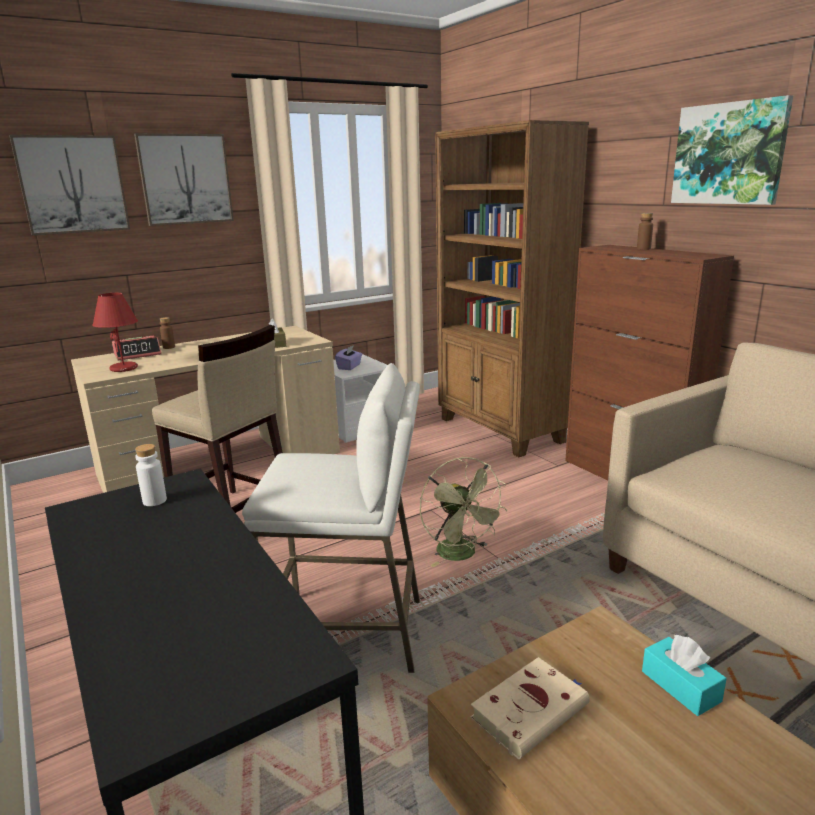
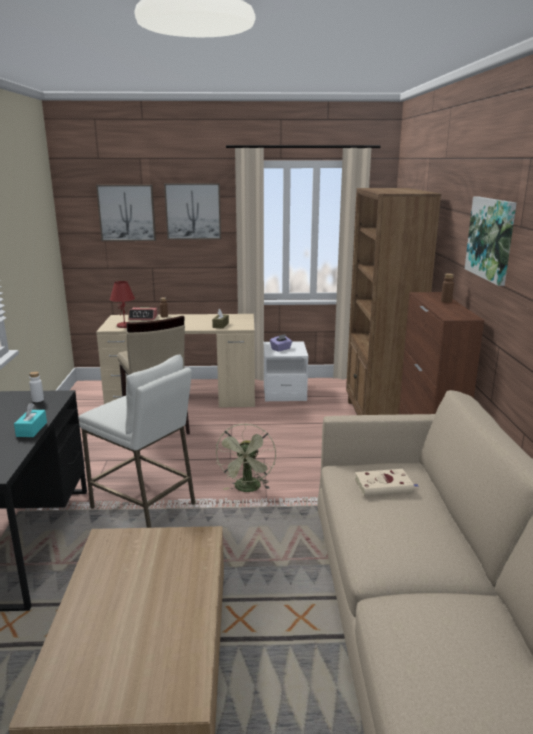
camera: 30 degrees right, 0 degrees up
(531, 710) = (122, 551): beige book -> beige book (385, 486)
(680, 686) = (199, 572): turquoise tissue box -> turquoise tissue box (31, 429)

